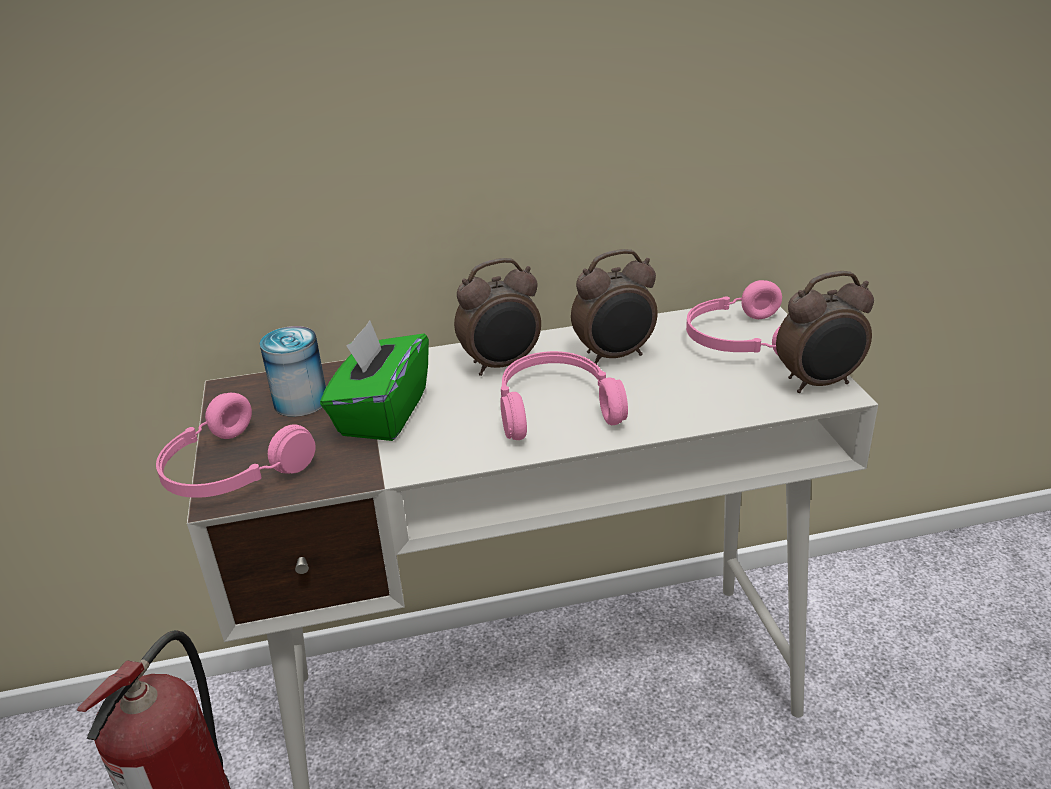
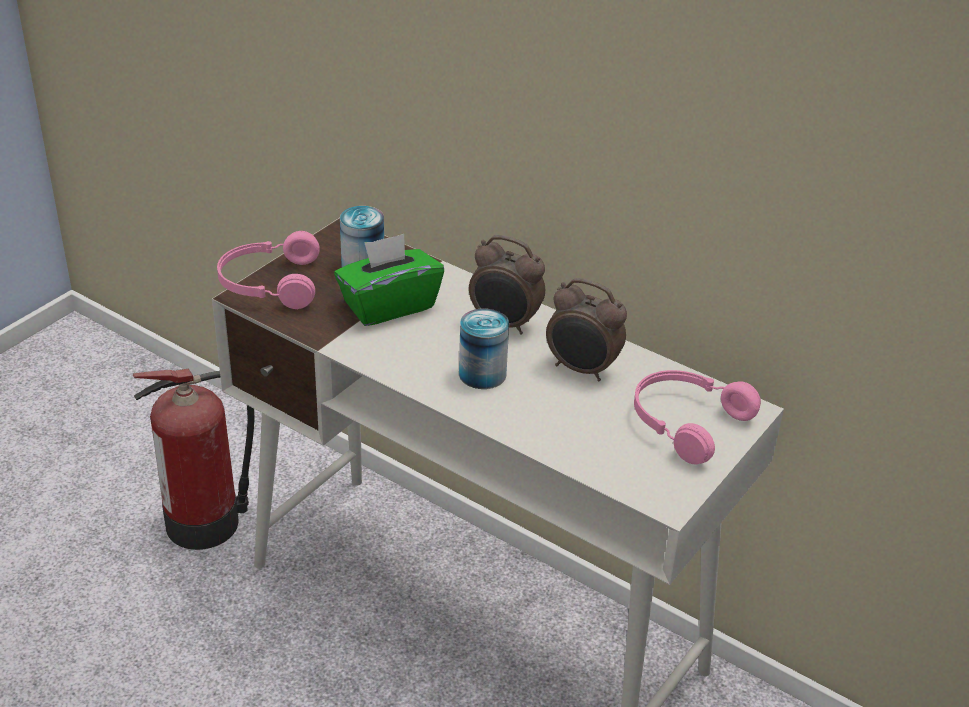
camera: 45 degrees right, 5 degrees up
(555, 407) = (482, 374): pink headphones -> can
(819, 383) = (670, 488): alarm clock -> none

